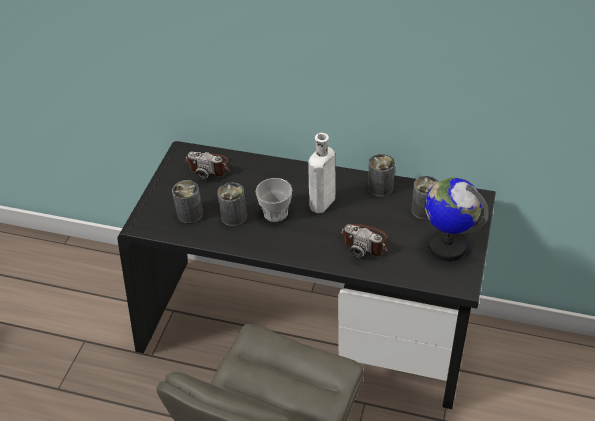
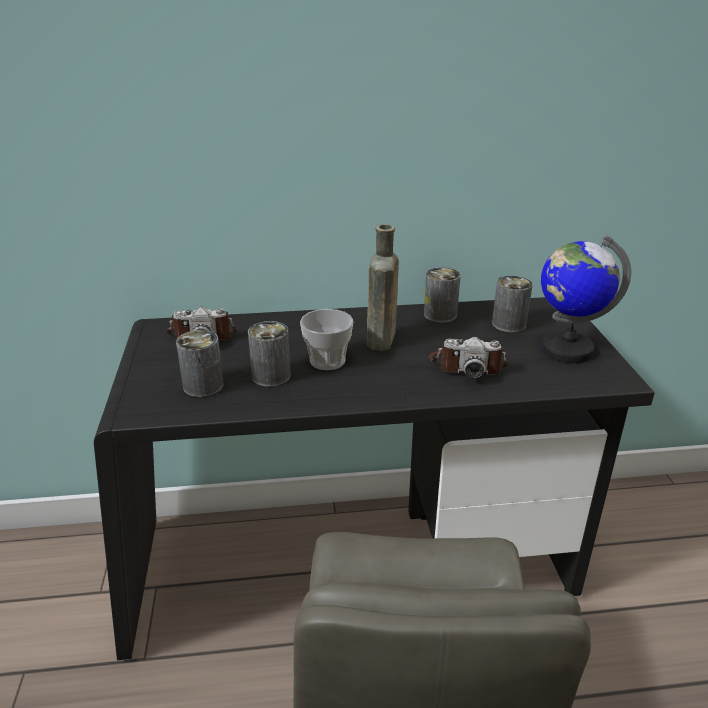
camera: 25 degrees left, 15 degrees down
(321, 204) = (381, 342): white bottle -> brown bottle

